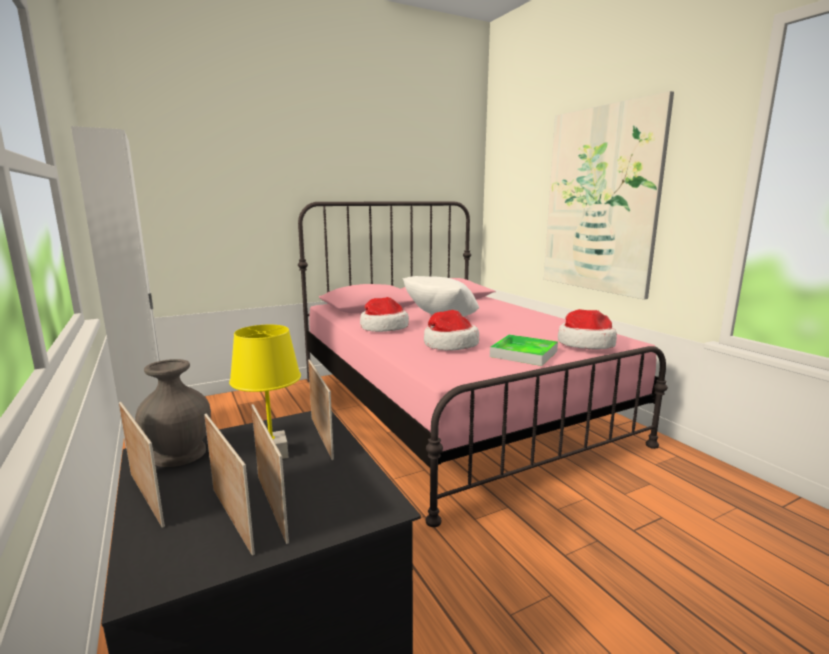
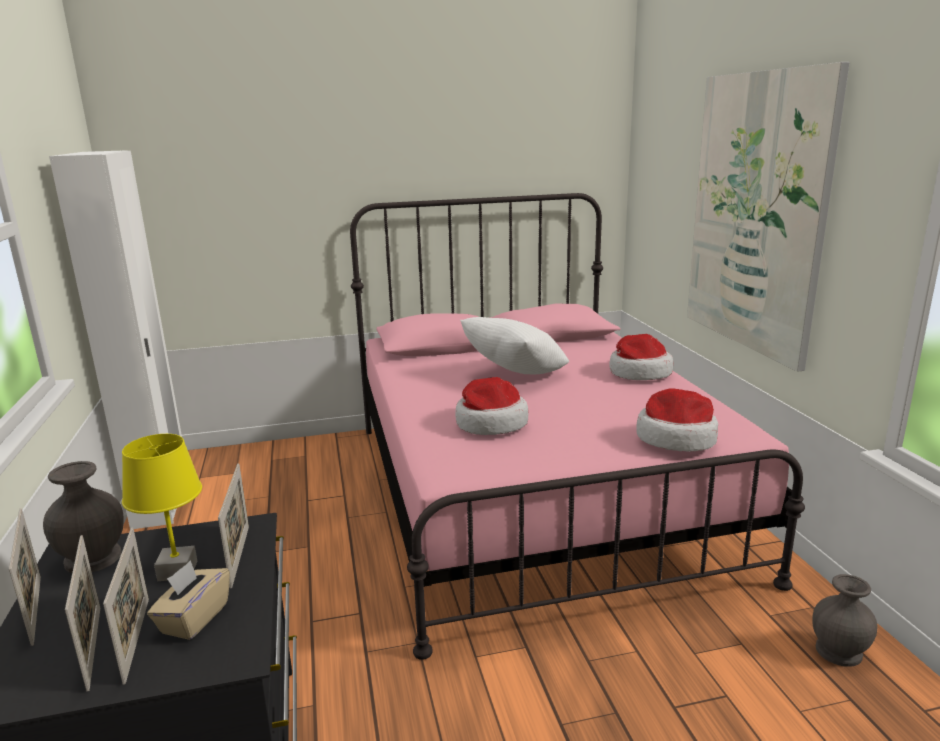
camera: 15 degrees right, 5 degrees up
(316, 485) = (194, 618): none -> beige tissue box
(383, 328) = (429, 386): hat -> hat (639, 373)
(524, 354) = (576, 448): tray -> none
(709, 479) = (837, 651): none -> grey vase

